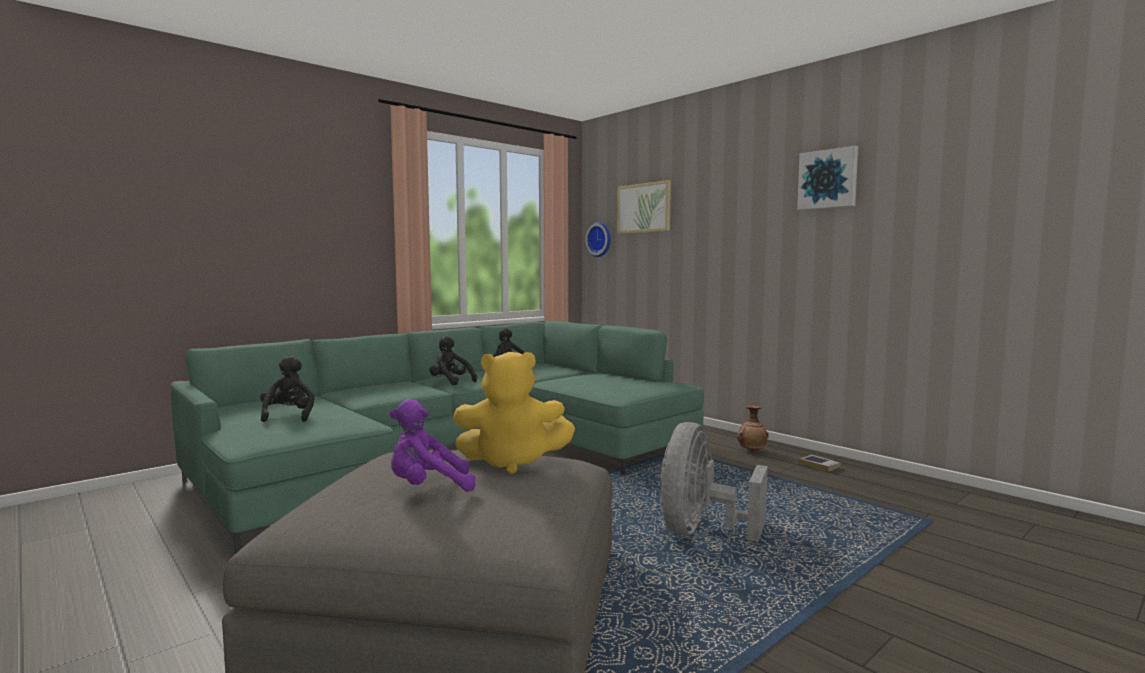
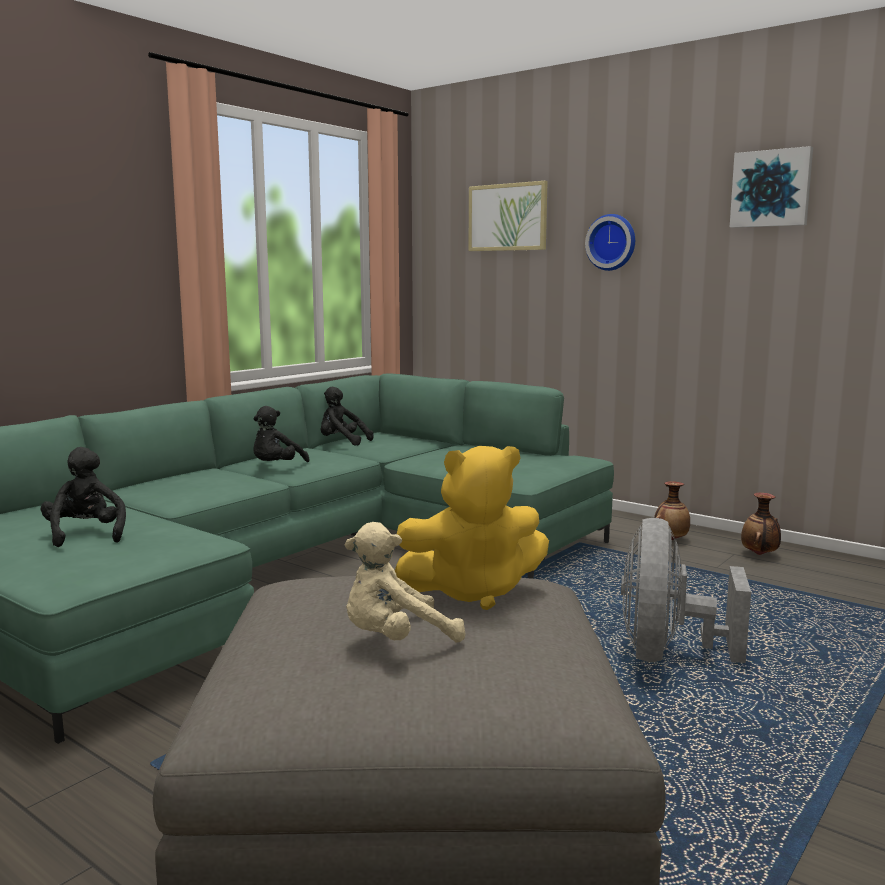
camera: 10 degrees left, 5 degrees up
(428, 488) = (396, 640): purple plush toy -> beige plush toy
(450, 382) = (276, 467): black plush toy -> black plush toy turned 90 degrees counterclockwise
(600, 239) = (441, 259): wall clock -> wall clock (612, 242)
(819, 465) = (760, 554): book -> vase

